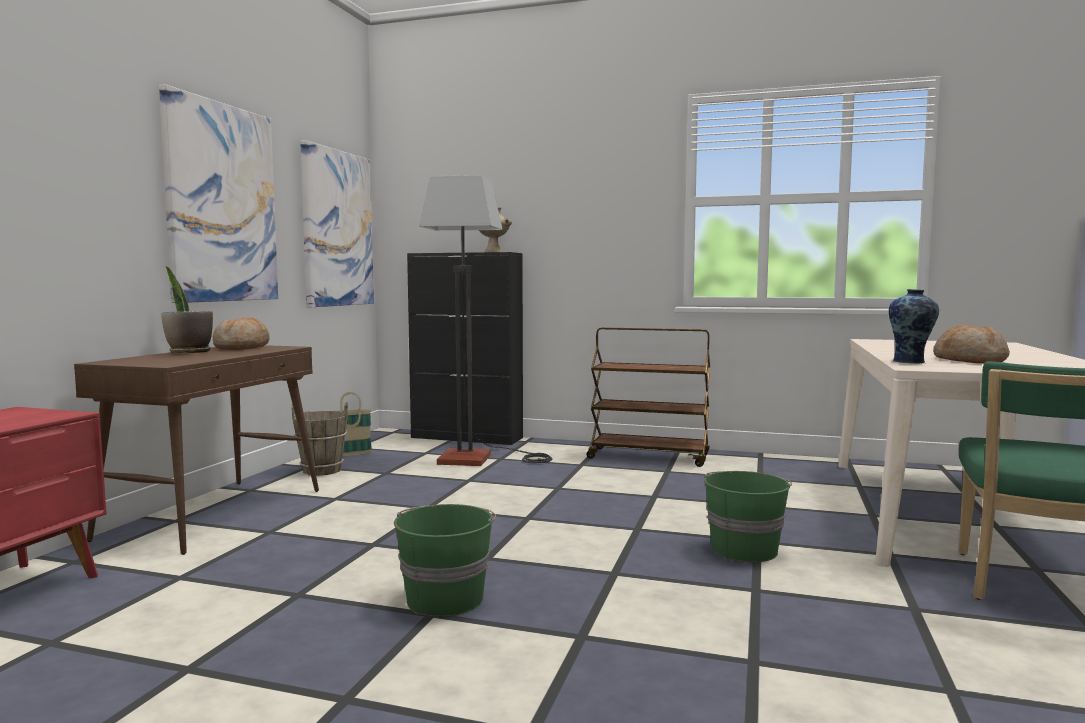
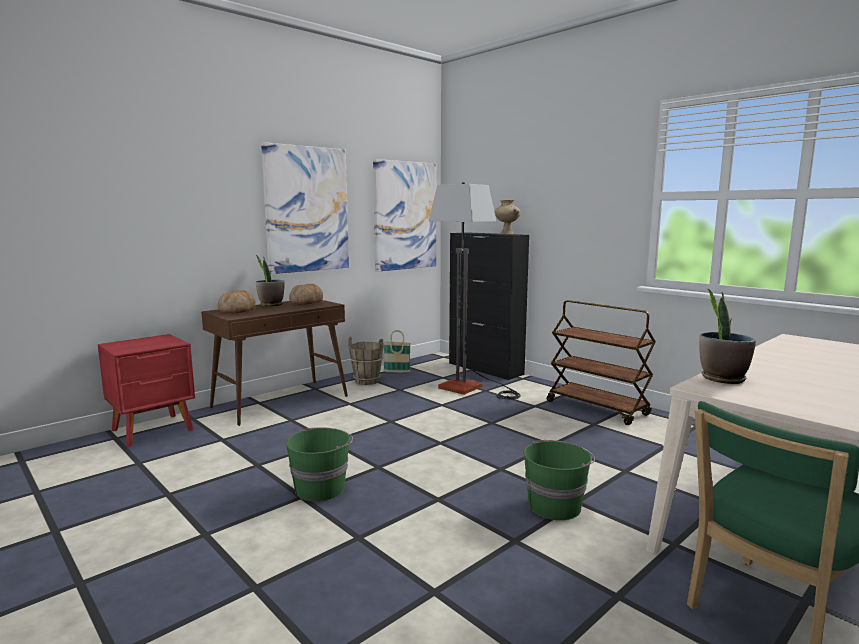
camera: 30 degrees right, 5 degrees up
(910, 362) = (722, 379): vase -> potted plant
(969, 360) = (796, 384): bread -> bread (237, 310)

